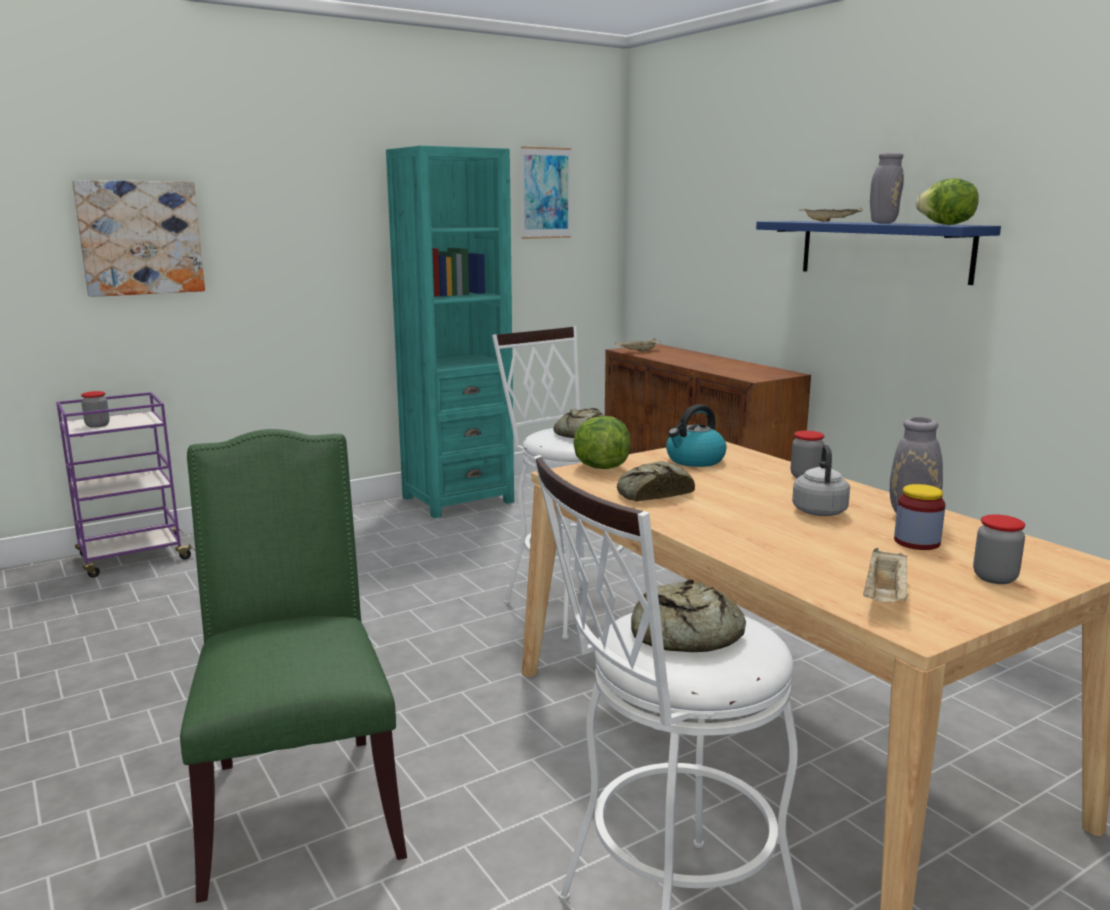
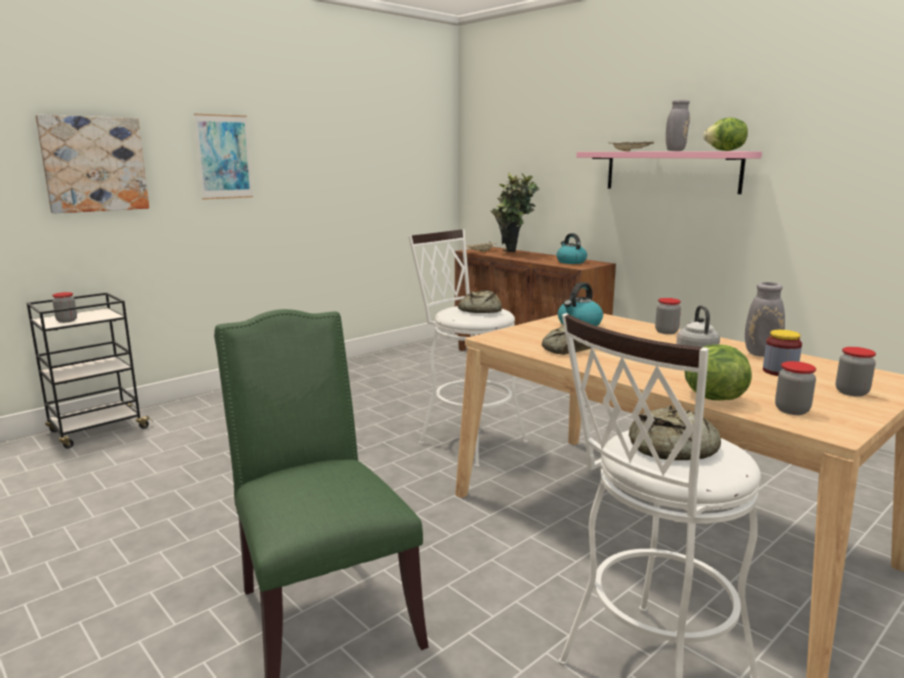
camera: 10 degrees left, 0 degrees up
(132, 558) = (97, 430): purple cart -> black cart
(457, 500) = (350, 369): turquoise bookcase -> none
(546, 193) = (404, 133): picture -> picture (224, 157)
(600, 467) = (514, 332): lettuce -> lettuce (711, 398)
(679, 356) = (513, 254): none -> potted plant
(749, 370) = (570, 262): none -> kettle
(883, 250) = (671, 171): blue shelf -> pink shelf
(885, 597) = (792, 410): beige tray -> jar

